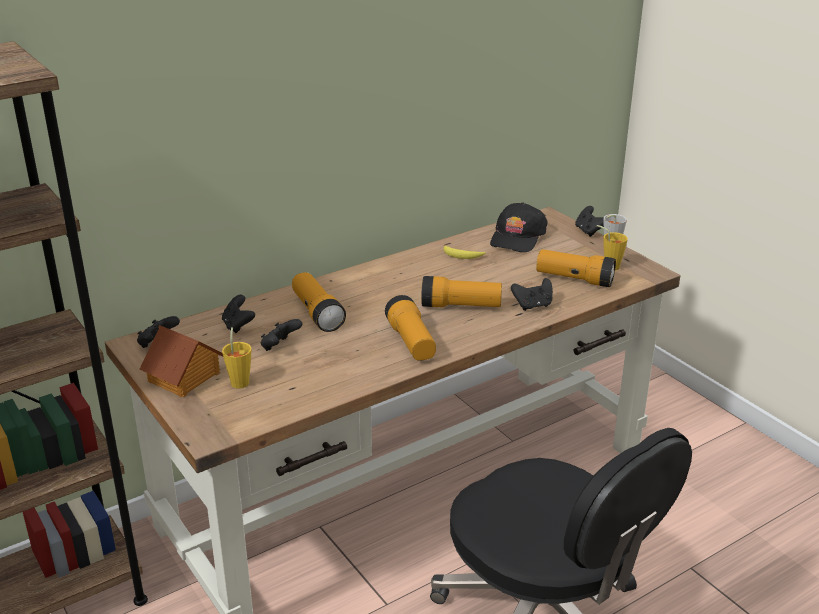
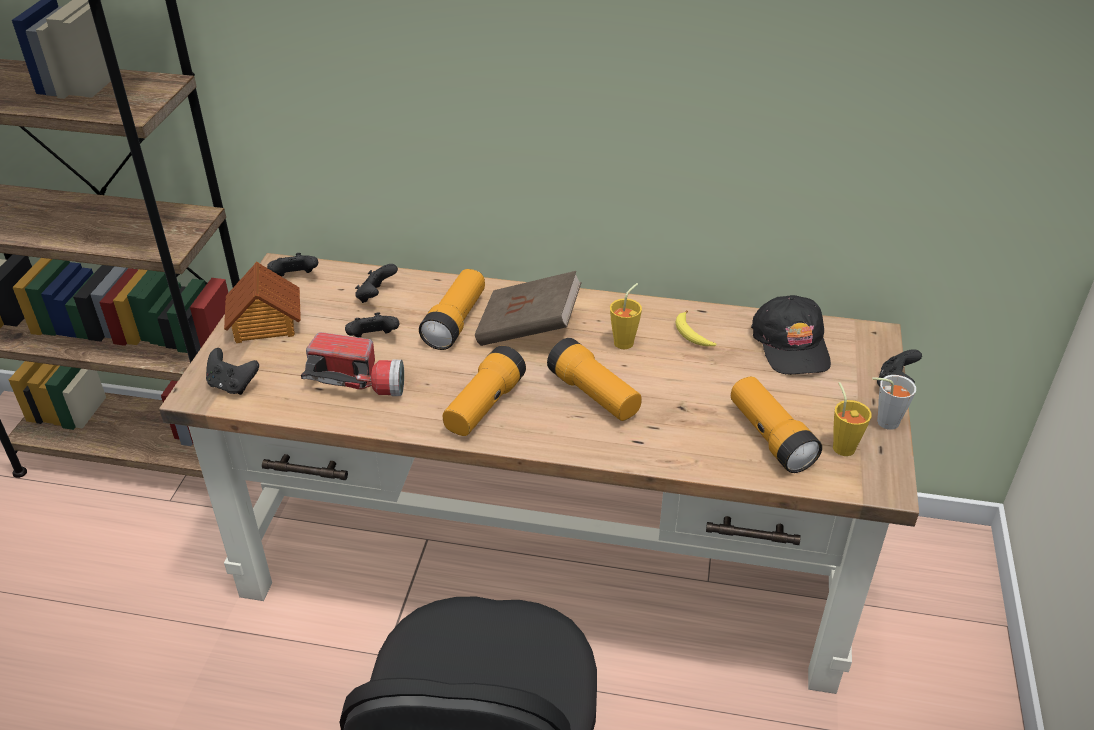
camera: 45 degrees right, 10 degrees up
(240, 380) = (295, 354): yellow cup -> yellow cup (626, 340)
(311, 371) = (358, 380): none -> flashlight
(369, 296) = (528, 329): none -> brown book
(517, 237) = (791, 345): black cap -> black cap turned 75 degrees counterclockwise
(533, 305) = (668, 441): black game controller -> black game controller (232, 385)

